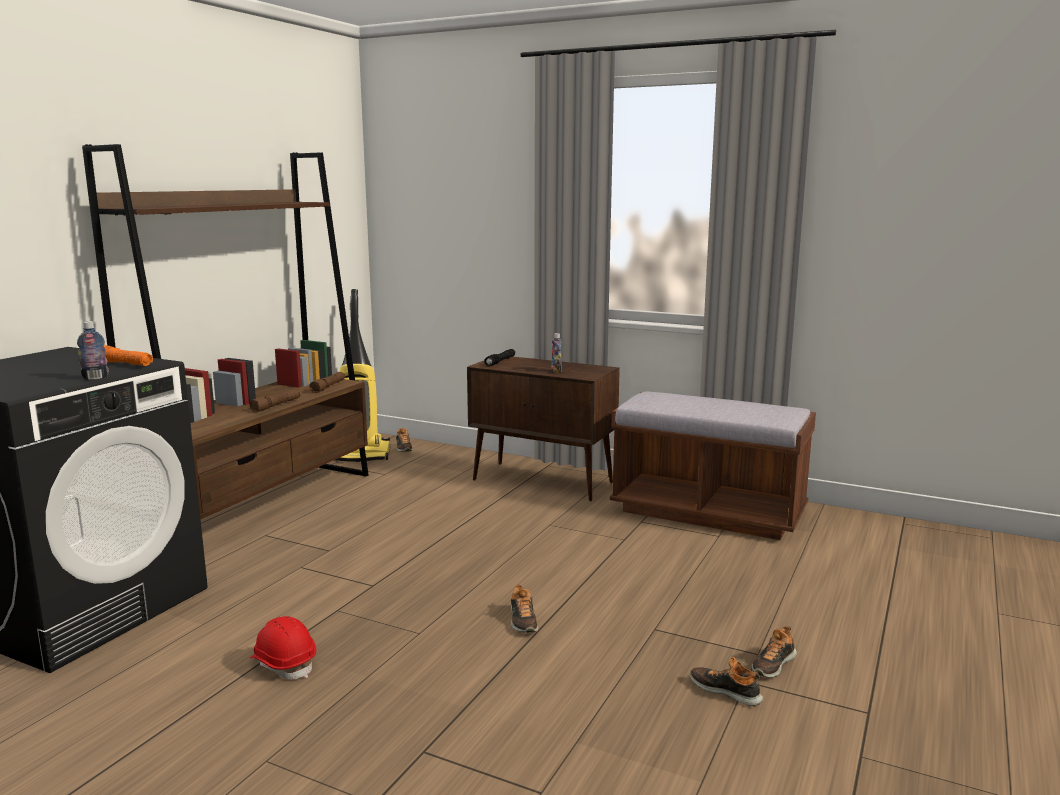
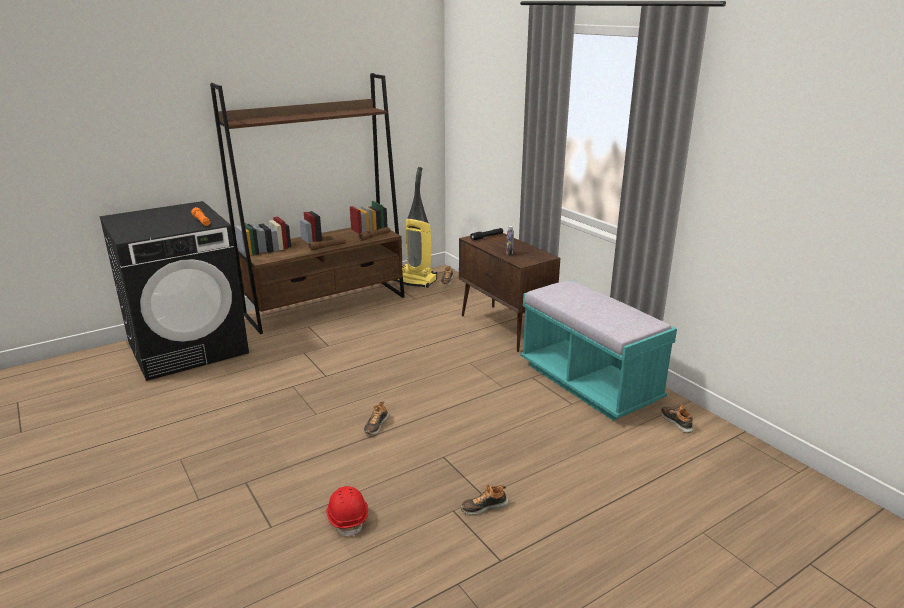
camera: 30 degrees right, 10 degrees up
(95, 378) = (173, 231): bottle -> none
(284, 663) = (238, 410): red hard hat -> red hard hat (348, 518)
(708, 512) = (588, 383): brown bench -> turquoise bench
(726, 691) = (433, 511): shoe -> shoe (677, 422)

